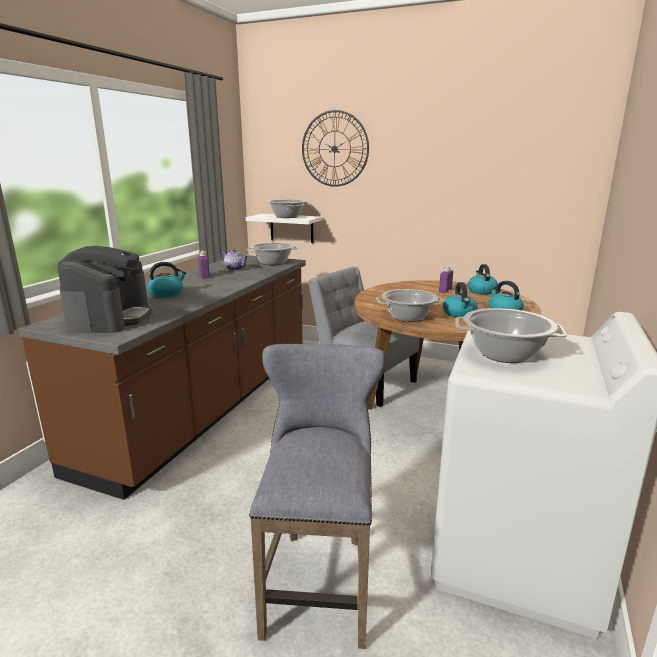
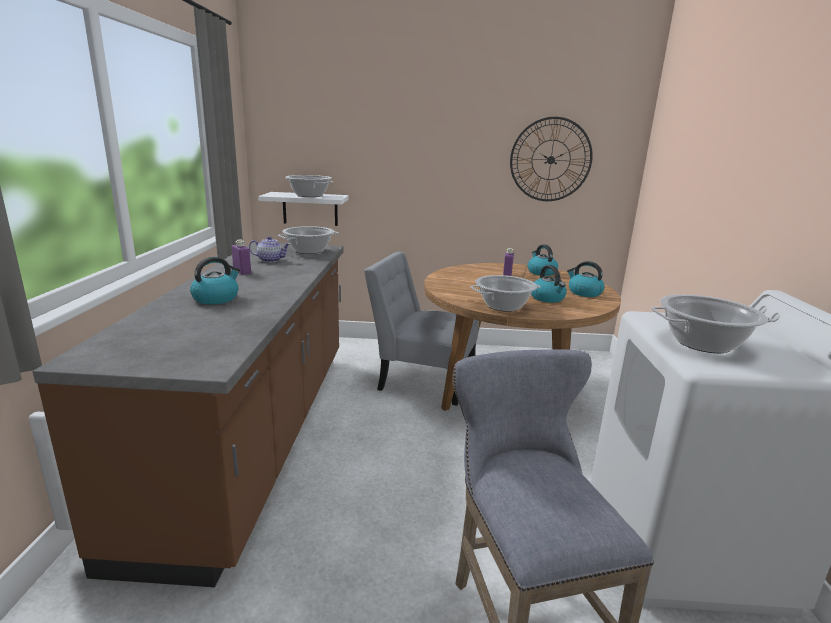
camera: 20 degrees left, 0 degrees up
(110, 318) = (172, 340): coffee machine -> none
(334, 149) = (363, 118): wall clock -> wall clock (550, 160)

